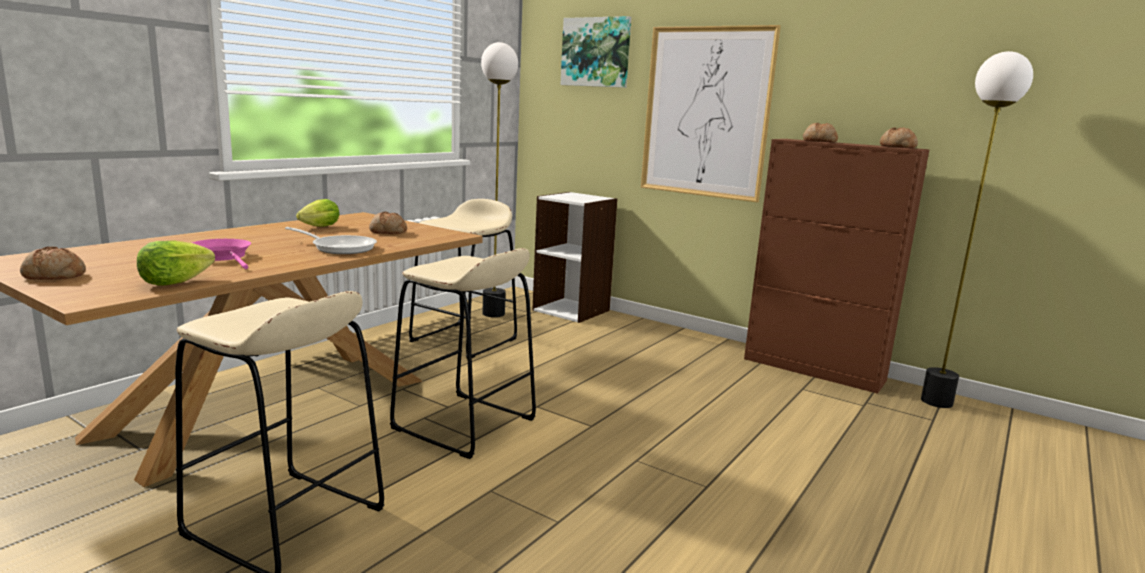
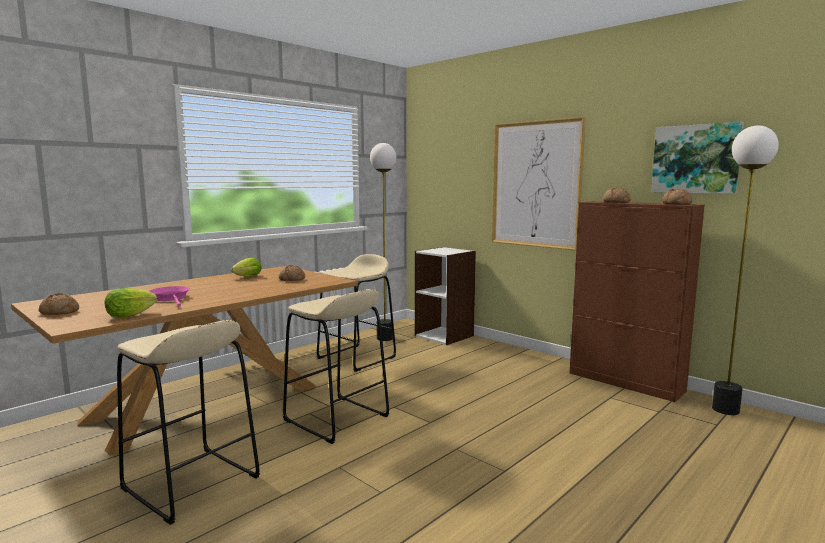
camera: 10 degrees right, 5 degrees down
(340, 248) = (251, 291): frying pan -> none
(596, 52) = (456, 145): picture -> picture (695, 159)

